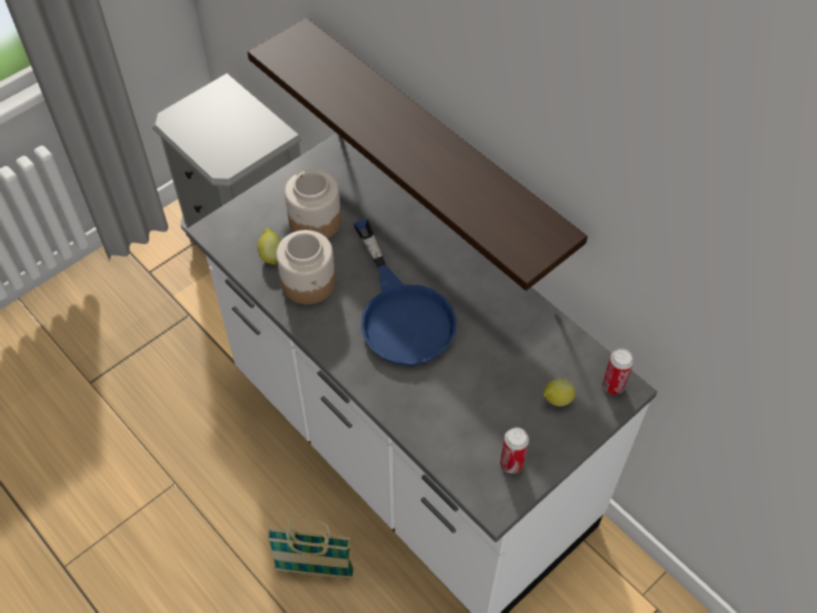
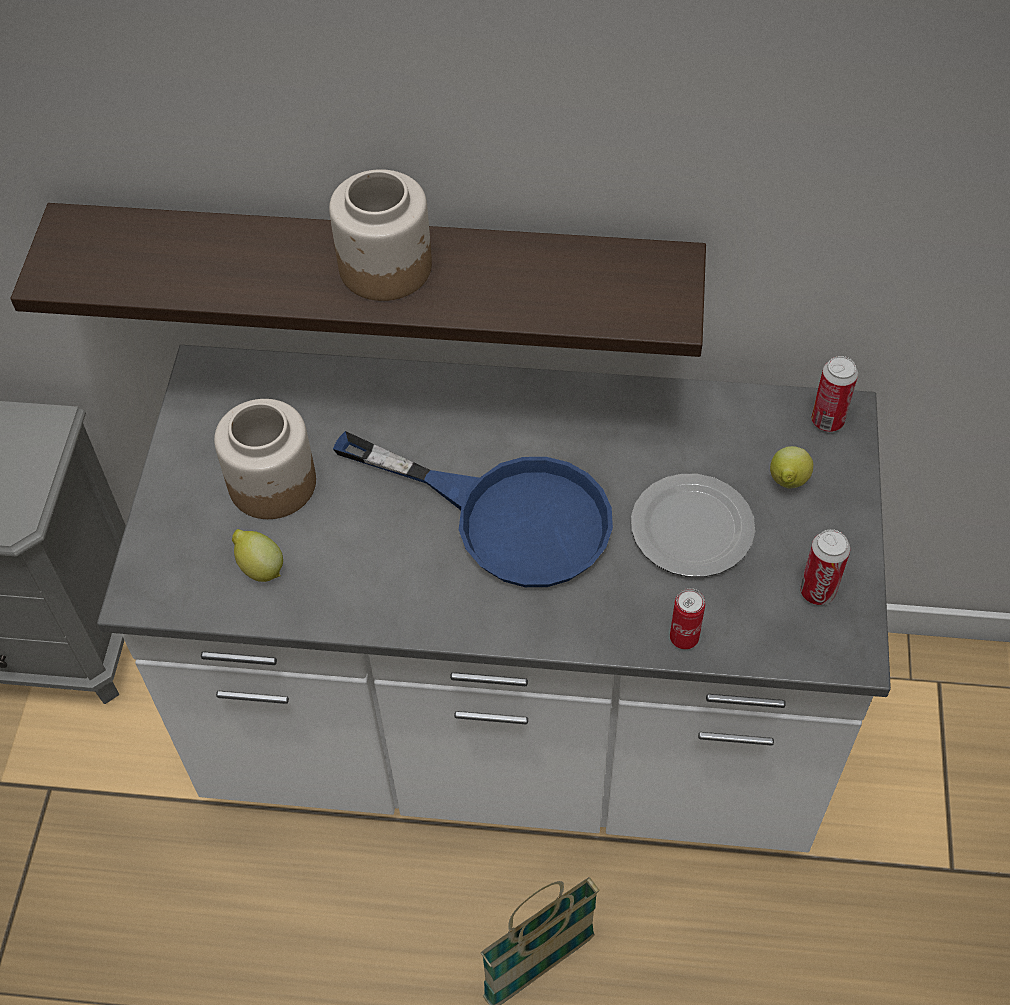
camera: 40 degrees left, 0 degrees up
(309, 283) = (349, 566): jar -> jar (386, 266)
(422, 433) = (684, 638): none -> can
(482, 384) = (689, 527): none -> plate

